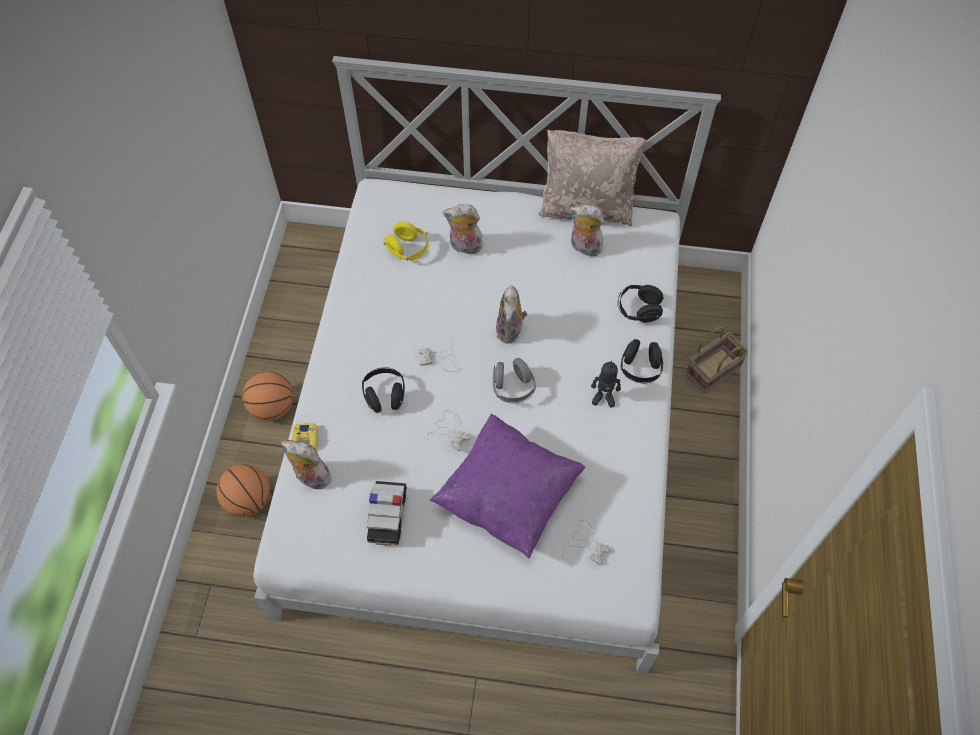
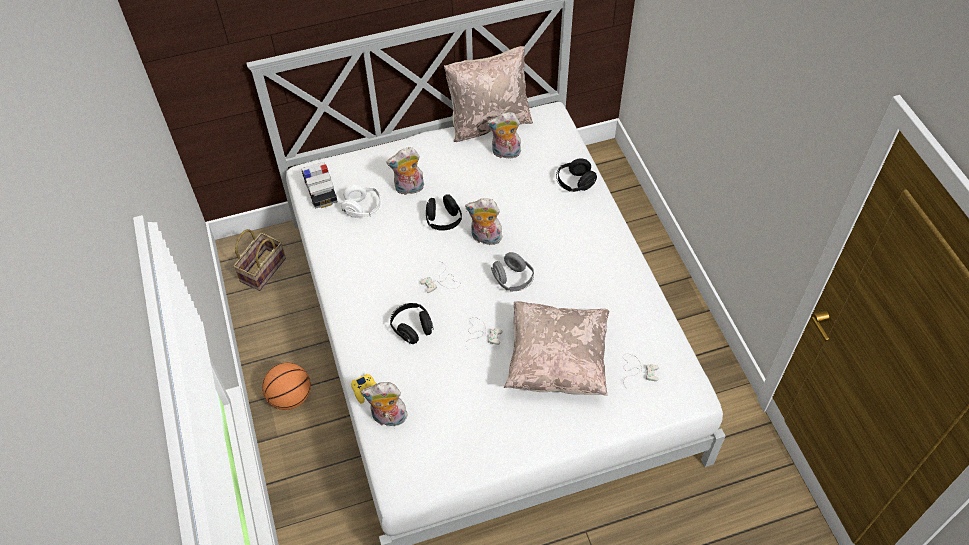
camera: 25 degrees left, 5 degrees down
(249, 500) = (313, 481): basketball -> none
(388, 516) = (471, 419): toy car -> toy car (320, 190)
(408, 250) = (363, 208): yellow headphones -> white headphones
(508, 496) = (557, 362): purple pillow -> beige pillow
(511, 331) = (485, 238): plush toy -> plush toy turned 120 degrees clockwise
(603, 398) = (587, 258): toy robot -> none
(640, 368) = (601, 226): black headphones -> black headphones (443, 220)
(713, 369) = (634, 218): basket -> basket (263, 268)

